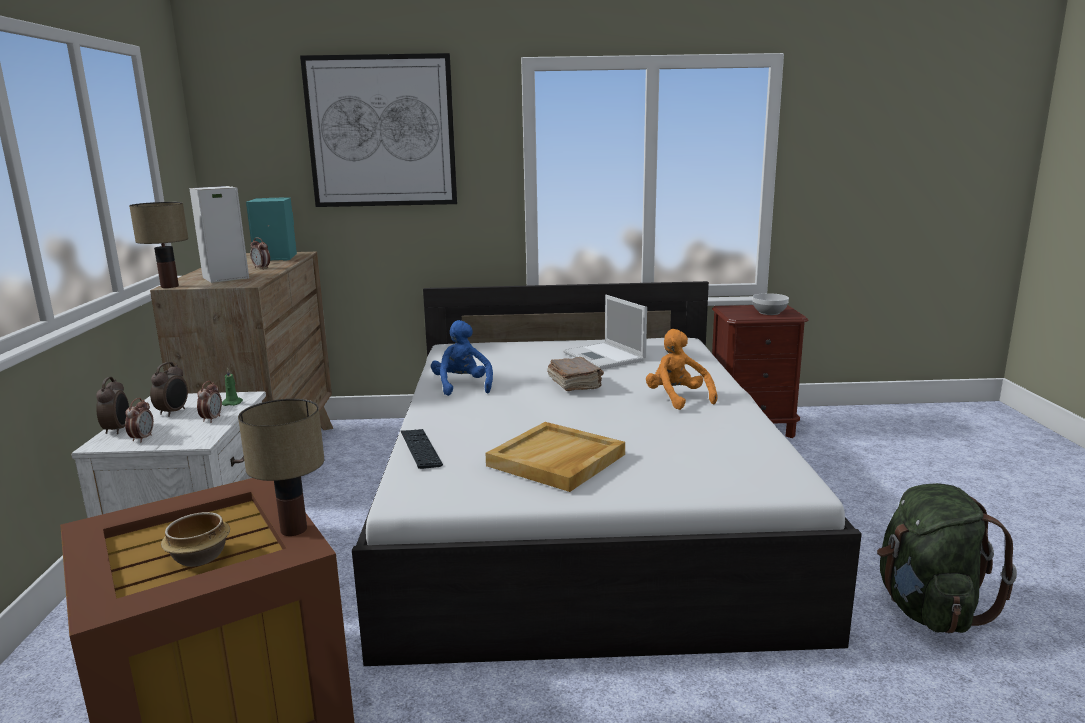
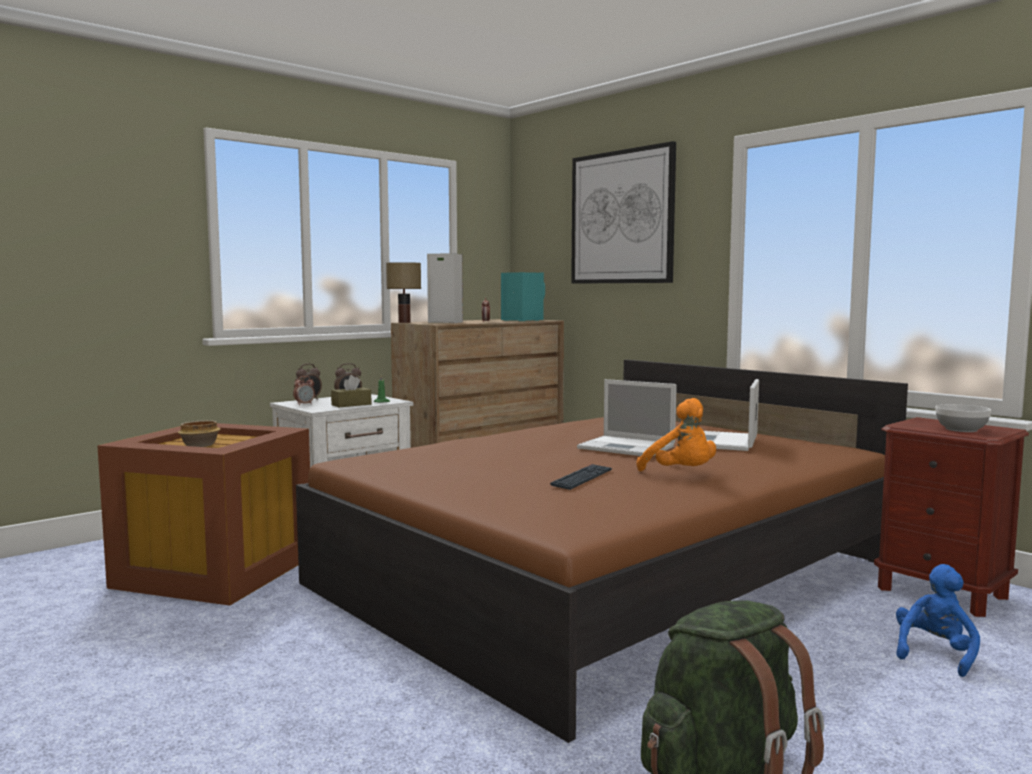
camera: 50 degrees right, 10 degrees down
(212, 419) = (351, 404): alarm clock -> brown tissue box
(294, 530) = (239, 444): table lamp -> none
(420, 449) = (419, 448): keyboard -> keyboard (582, 478)
(462, 386) = (553, 433): blue plush toy -> blue plush toy (935, 654)
(556, 461) = (464, 472): beige tray -> none
(574, 384) = (628, 447): brown book -> laptop
(581, 506) = (606, 574): white bed -> brown bed
(677, 399) = (681, 474): orange plush toy -> orange plush toy turned 120 degrees clockwise

